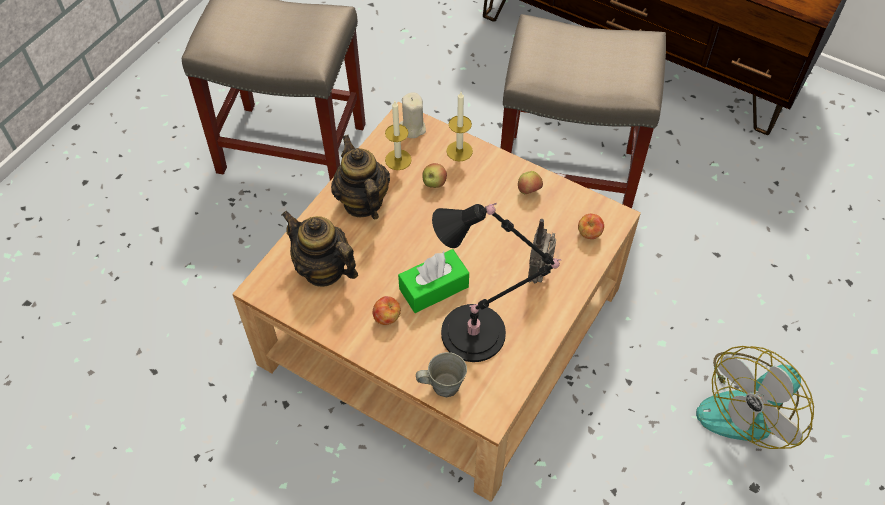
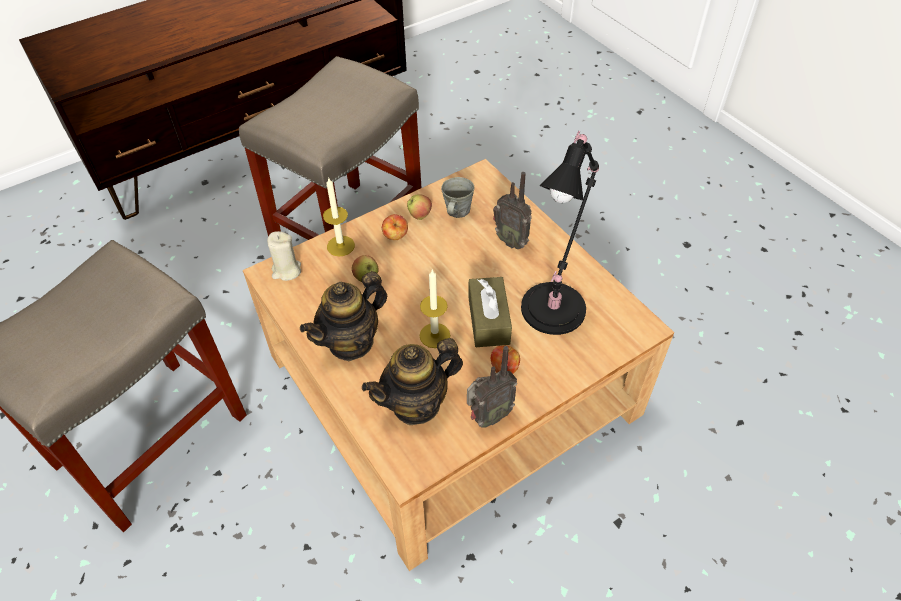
camera: 65 degrees left, 5 degrees down
(333, 323) = (488, 417): none -> radio
(362, 202) = (351, 342): teapot -> teapot turned 45 degrees counterclockwise
(398, 160) = (317, 295): candle -> candle (434, 335)
(434, 288) = (488, 320): green tissue box -> brown tissue box
(443, 385) = (599, 350): grey mug -> grey mug (457, 212)
(589, 234) = (489, 195): apple -> apple (395, 236)
(749, 406) = (621, 219): fan -> none

